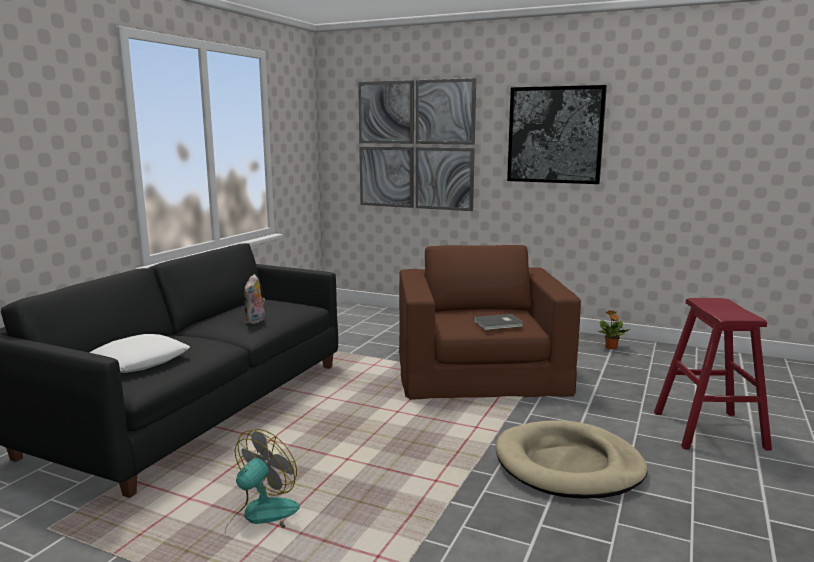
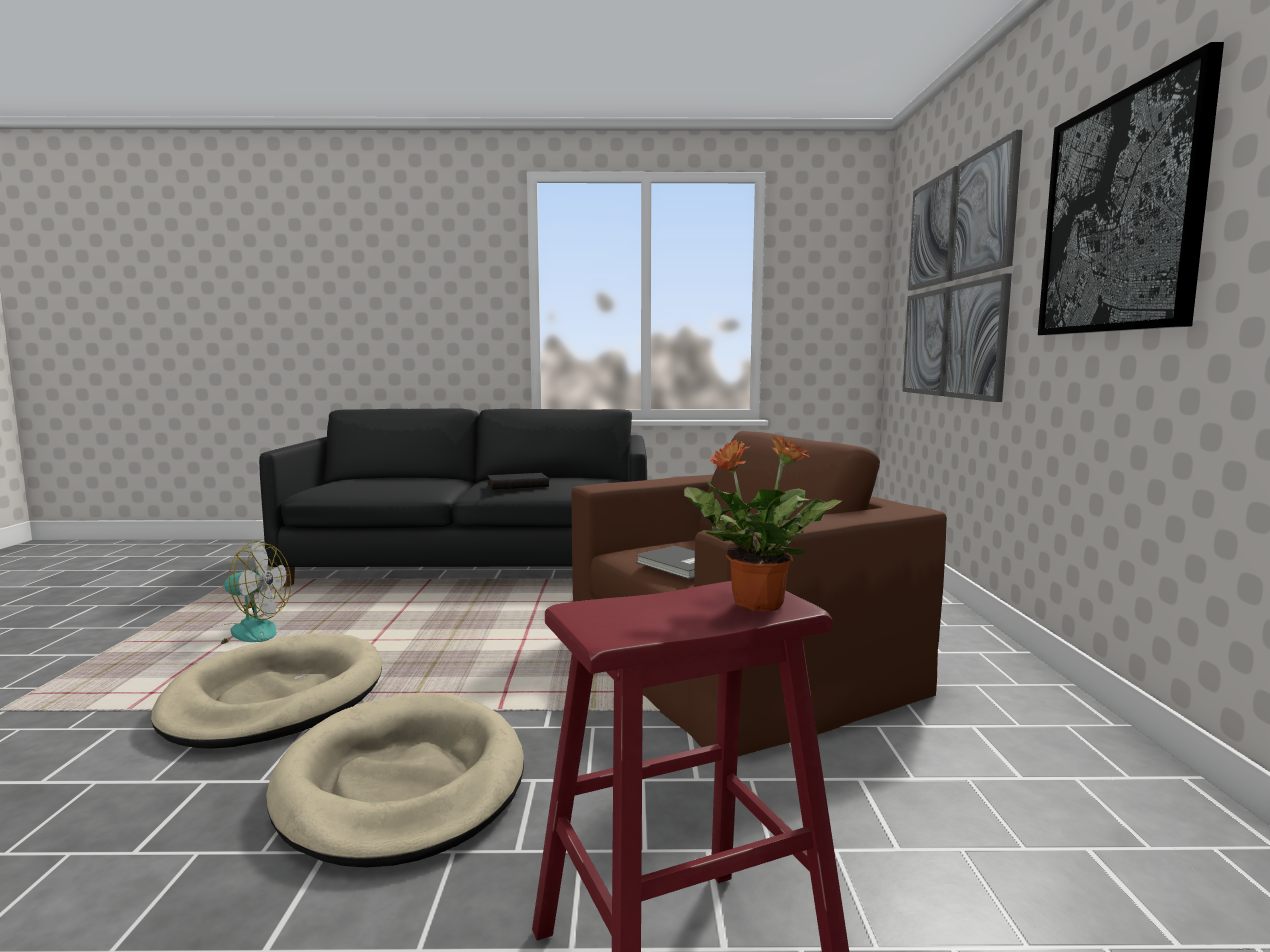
camera: 65 degrees right, 5 degrees down
(138, 361) = (371, 482): white pillow -> none
(255, 321) = (518, 485): plush toy -> black book
(428, 502) = (275, 698): none -> beige dog bed
(611, 347) = (1094, 776): potted plant -> potted plant (755, 604)

